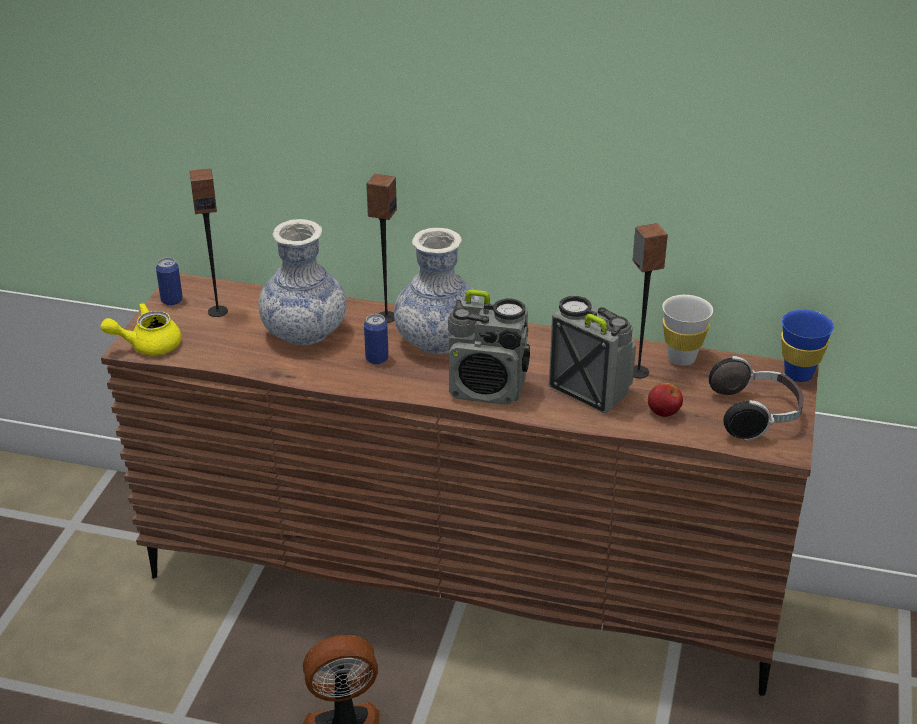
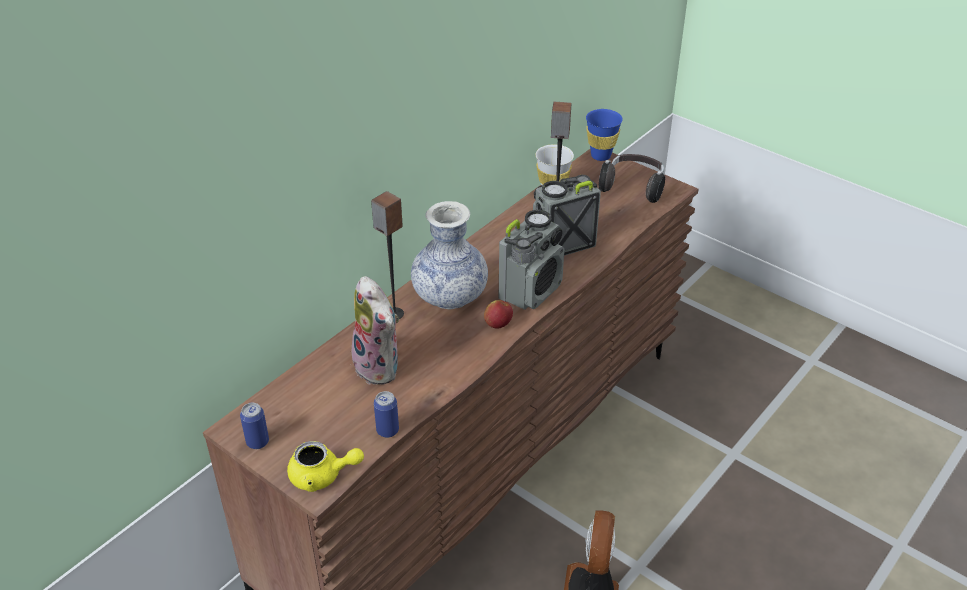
camera: 65 degrees left, 5 degrees up
(148, 345) = (322, 476): yellow teapot -> yellow teapot turned 90 degrees counterclockwise
(218, 311) = (302, 414): speaker -> none
(304, 332) = (380, 367): vase -> plush toy
(377, 359) = (450, 336): can -> can (387, 430)
(663, 413) = (608, 222): apple -> apple (498, 324)

